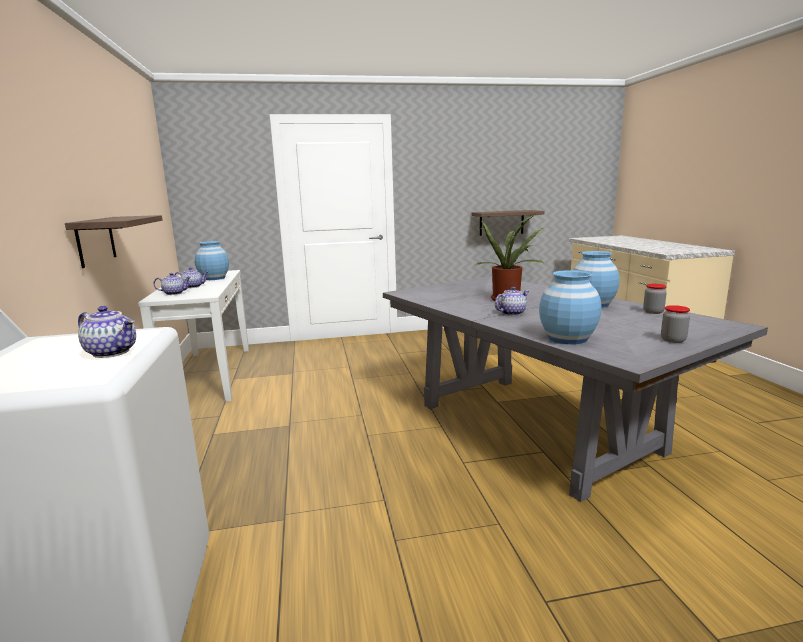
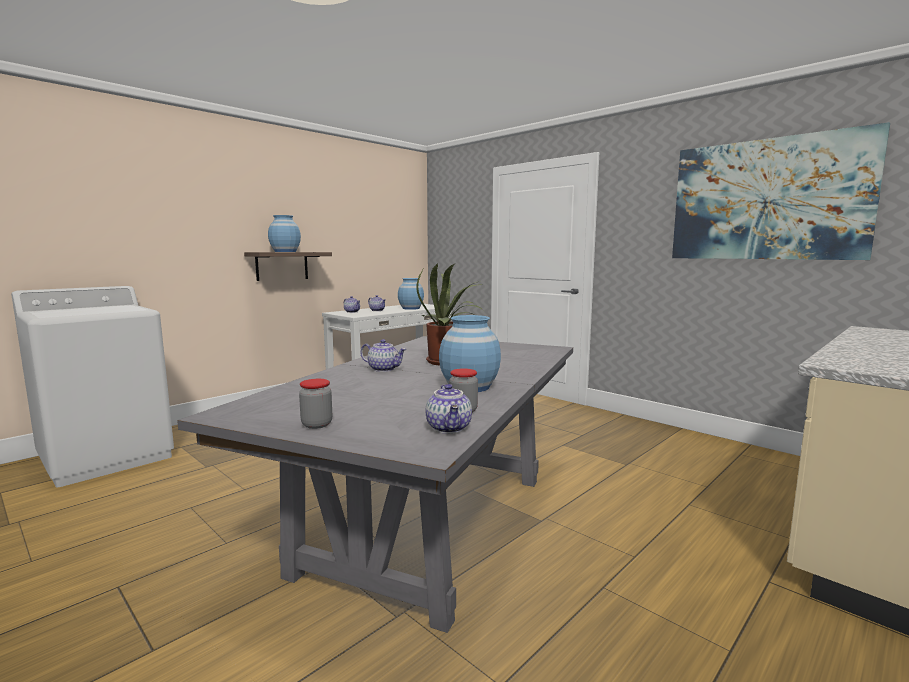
camera: 55 degrees right, 5 degrees down
(113, 352) = (96, 312): teapot -> teapot (450, 428)
(501, 223) = (740, 289): shelf -> none
(512, 163) = (766, 200): none -> picture
(567, 338) = (295, 391): blue vase -> blue vase (285, 251)

